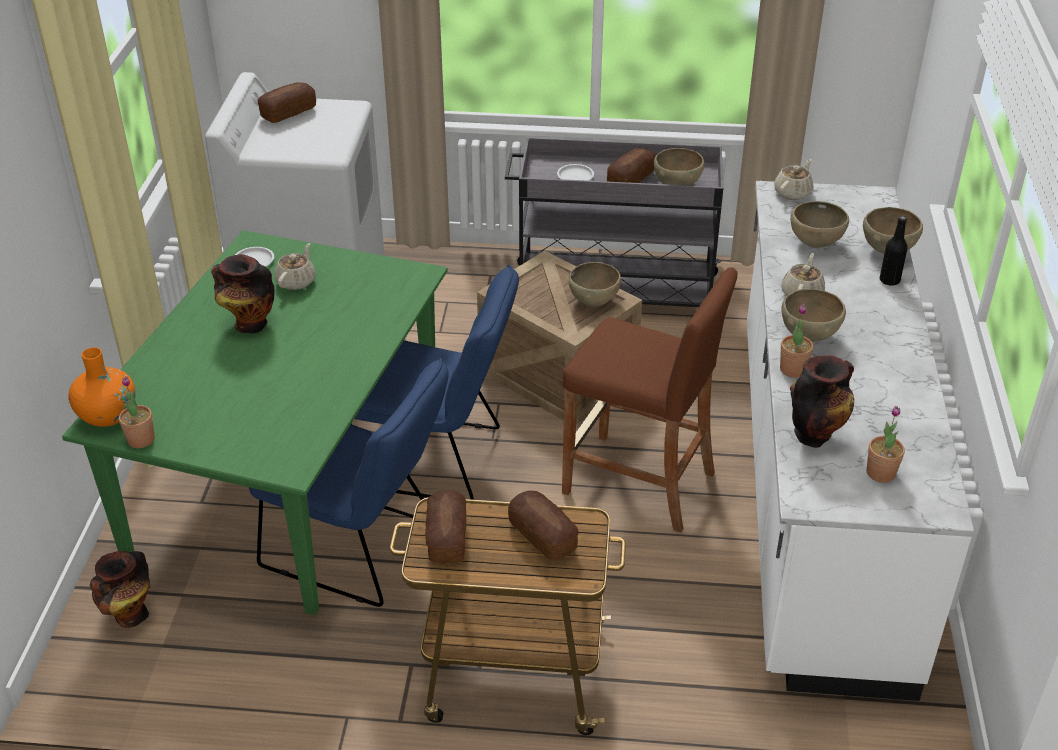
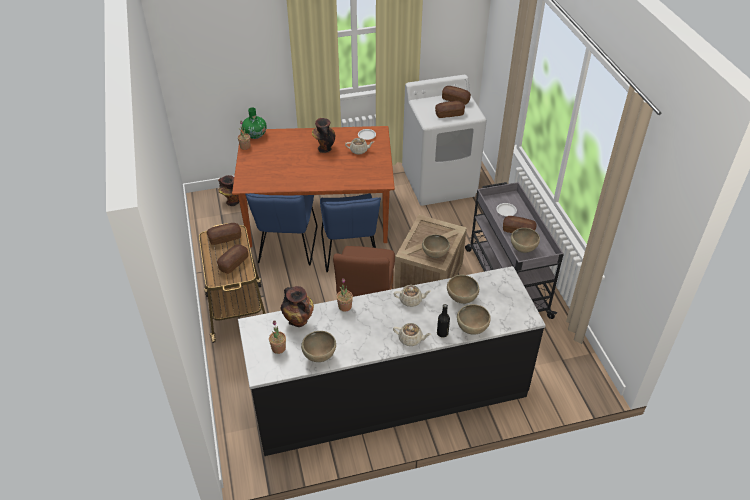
camera: 70 degrees right, 5 degrees up
(107, 415) = (255, 135): orange vase -> green vase
(291, 480) = (317, 216): green dining table -> brown dining table
(325, 129) = (449, 114): none -> bread
(793, 192) = (509, 282): beige teapot -> beige teapot (411, 339)
(809, 336) = (375, 308): brown bowl -> brown bowl (320, 356)
(815, 493) = (389, 394): white counter -> black counter

